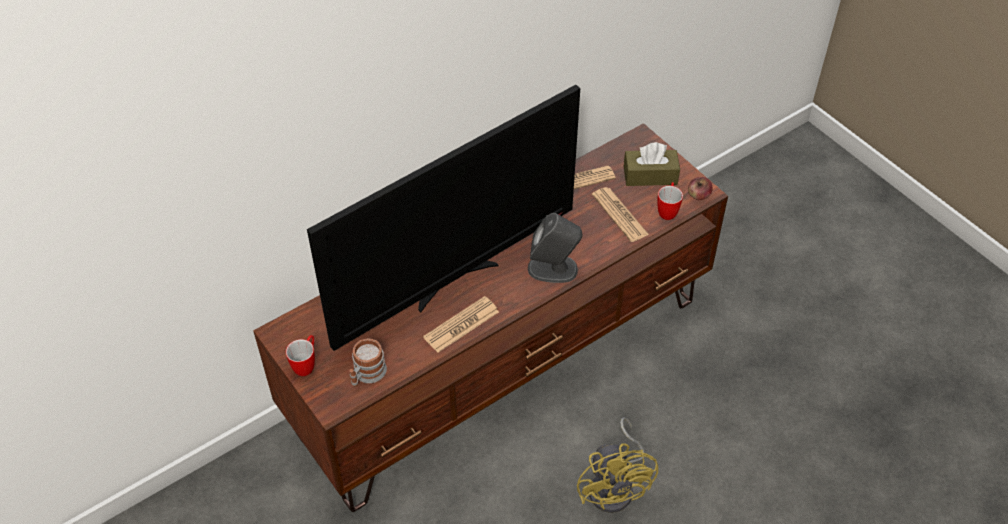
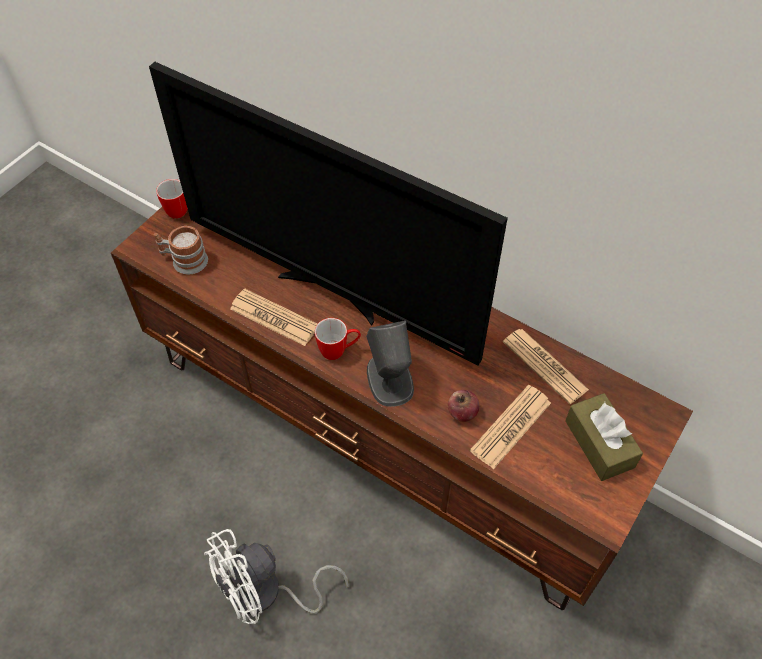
camera: 70 degrees right, 5 degrees up
(616, 486) = (266, 593): yellow fan -> white fan
(668, 210) = (547, 481): mug -> mug (339, 351)
(698, 196) = (595, 513): apple -> apple (462, 412)

